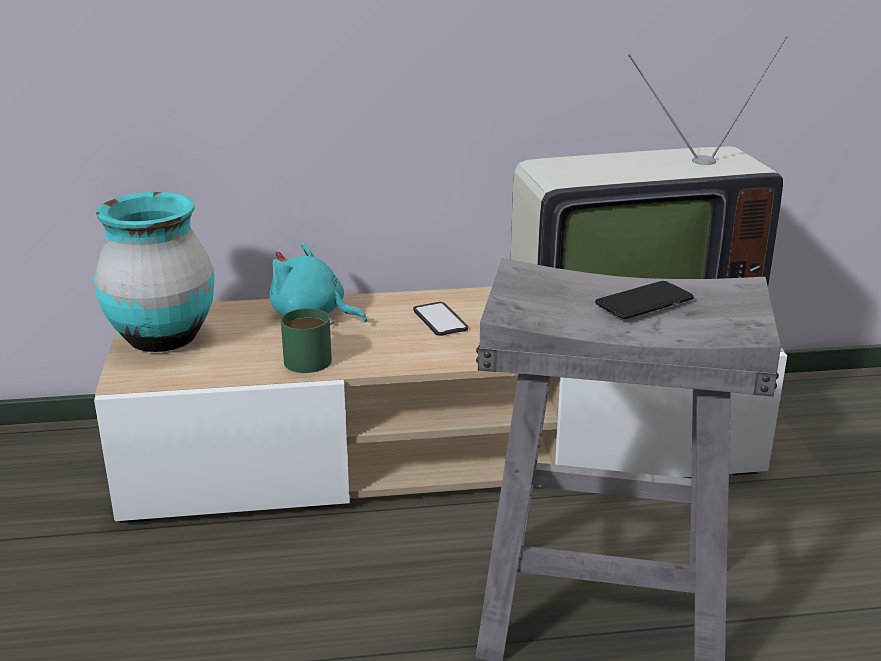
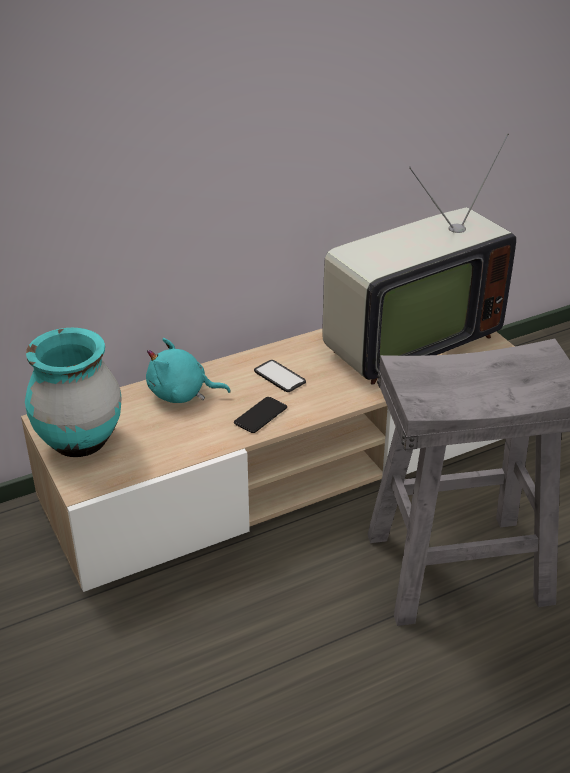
camera: 20 degrees left, 10 degrees up
(306, 356) = (203, 433): green mug -> none
(644, 302) = (494, 377): phone -> phone (260, 415)

